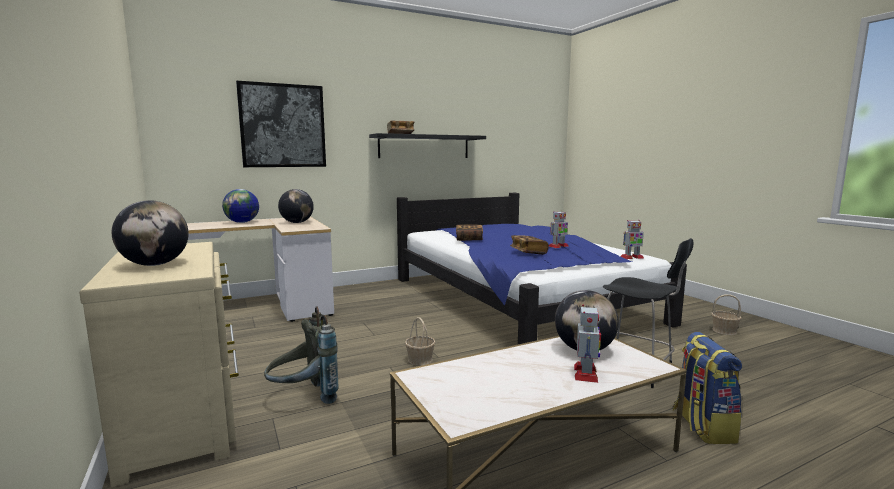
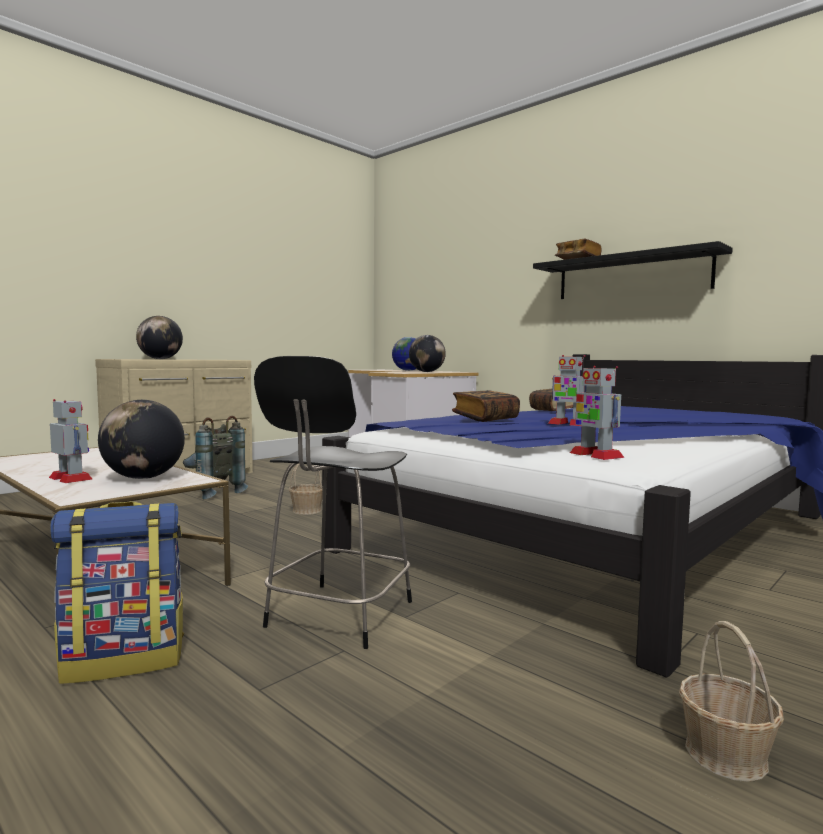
camera: 70 degrees right, 5 degrees down
(283, 126) = (465, 270): picture -> none
(586, 373) = (71, 478): toy robot -> toy robot turned 135 degrees counterclockwise

